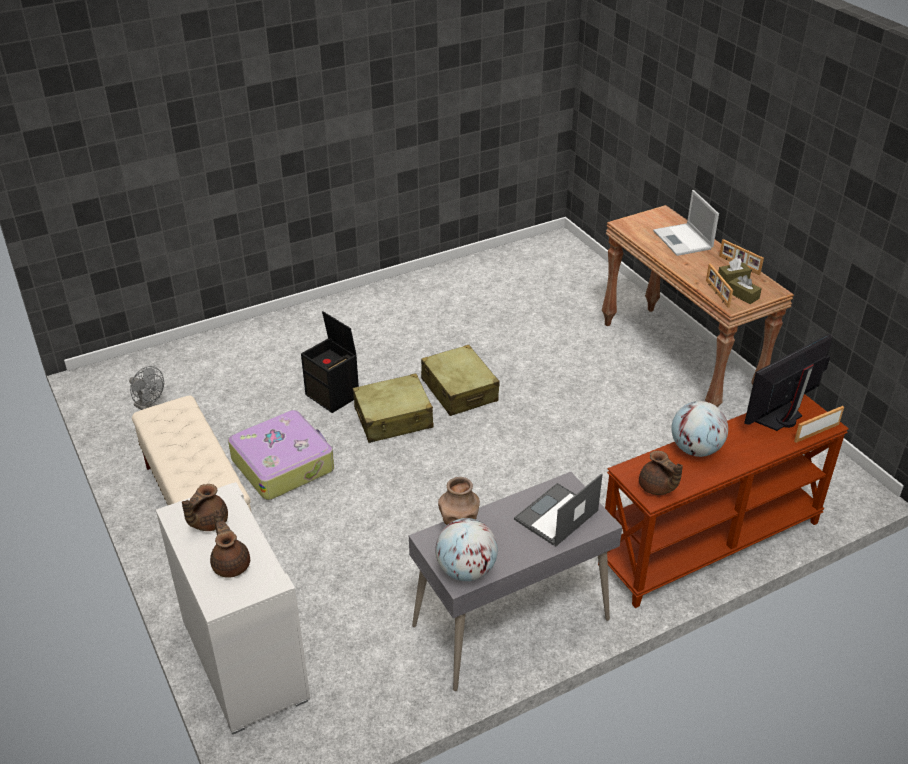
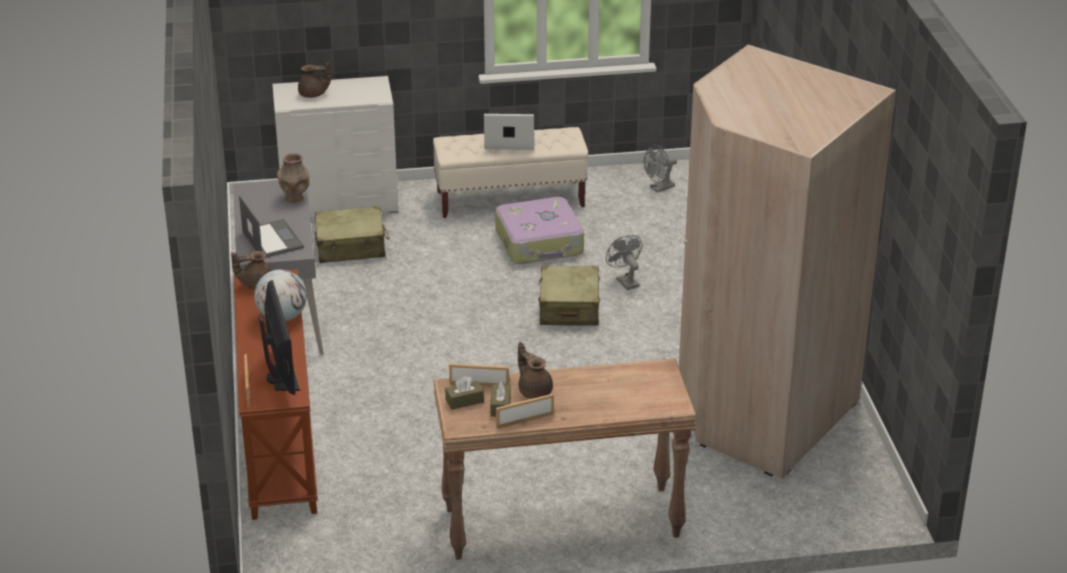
camera: 110 degrees right, 5 degrees down
(208, 522) = (359, 90): brown teapot -> brown teapot (534, 390)
(333, 396) = (625, 281): black storage box -> grey fan
(459, 390) = (592, 354): beige suitcase -> beige suitcase (351, 246)
(466, 570) = (253, 193): globe -> none
(485, 299) = (759, 411): none -> beige wardrobe
(683, 240) = (601, 399): laptop -> laptop (508, 141)

